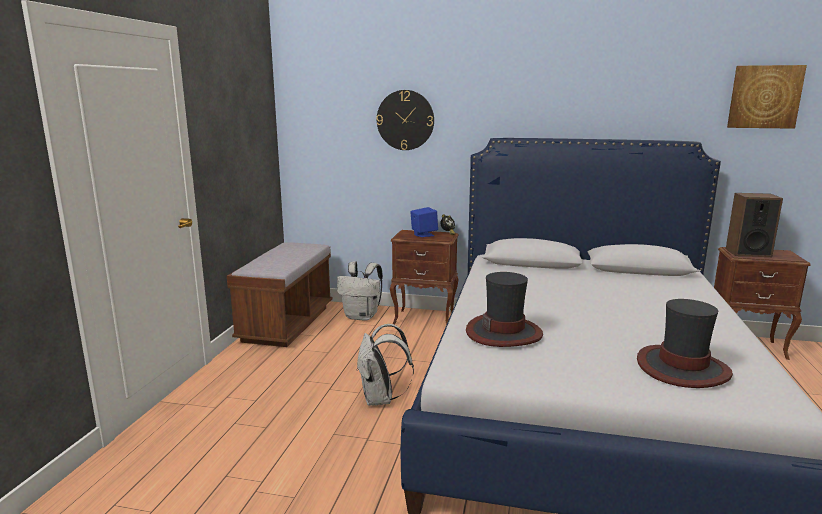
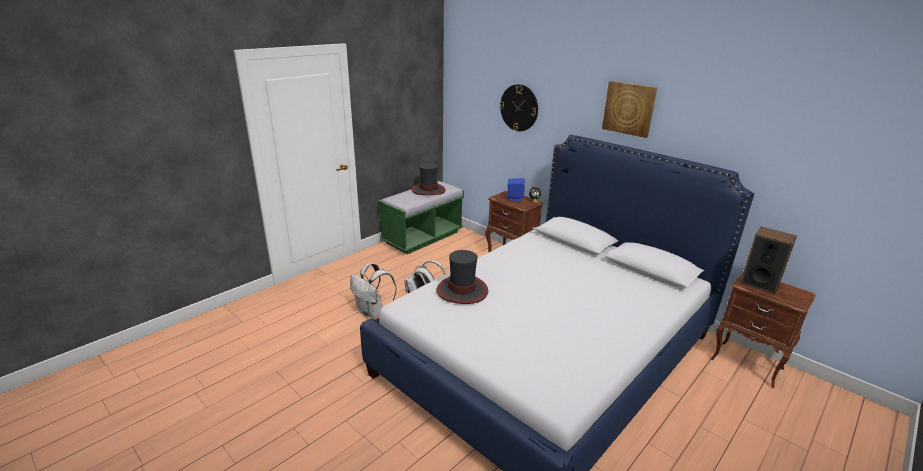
camera: 30 degrees right, 10 degrees up
(286, 324) = (422, 237): brown bench -> green bench
(362, 316) = (472, 245): white backpack -> white backpack (372, 313)
(682, 368) = (535, 354): hat -> hat (428, 190)
(764, 97) = (816, 141): picture -> picture (629, 108)

